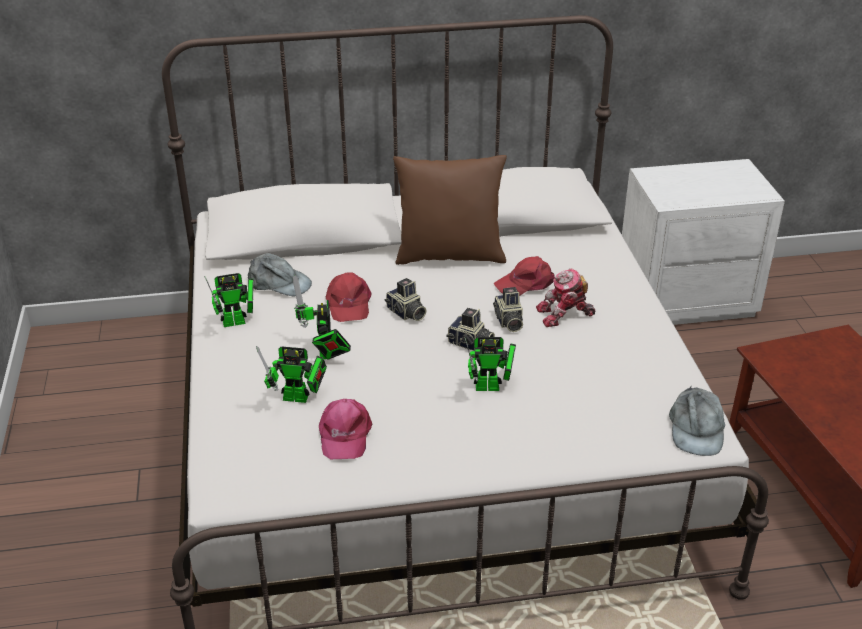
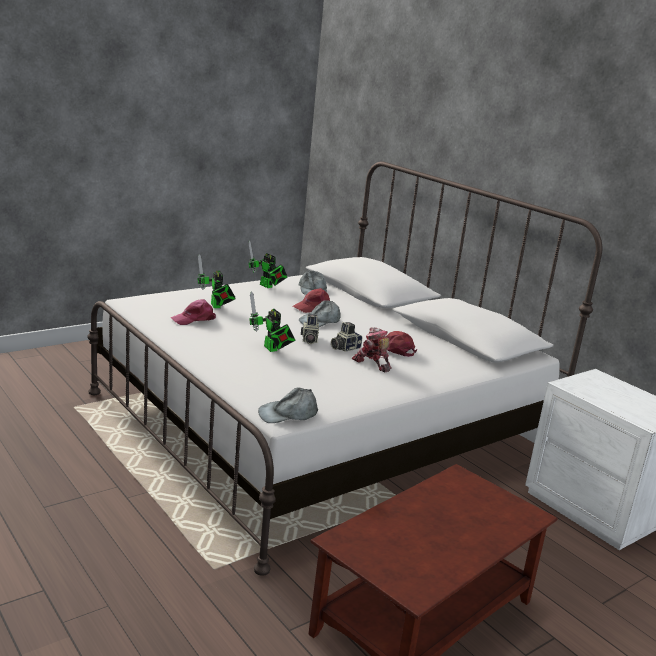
camera: 60 degrees right, 15 degrees down
(325, 354) = (259, 307): toy robot -> none
(406, 313) = (320, 321): camera -> grey cap
(450, 255) = (396, 326): brown pillow -> none

